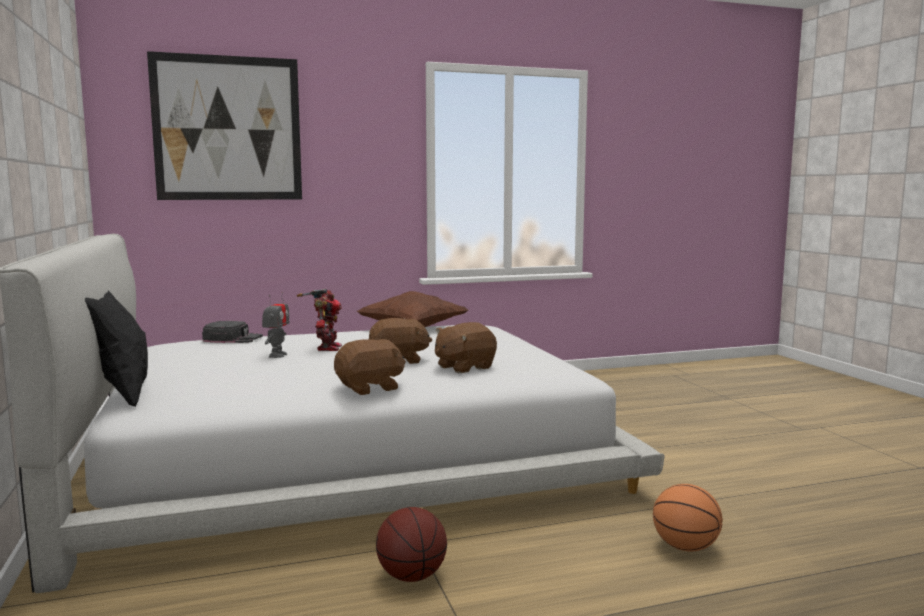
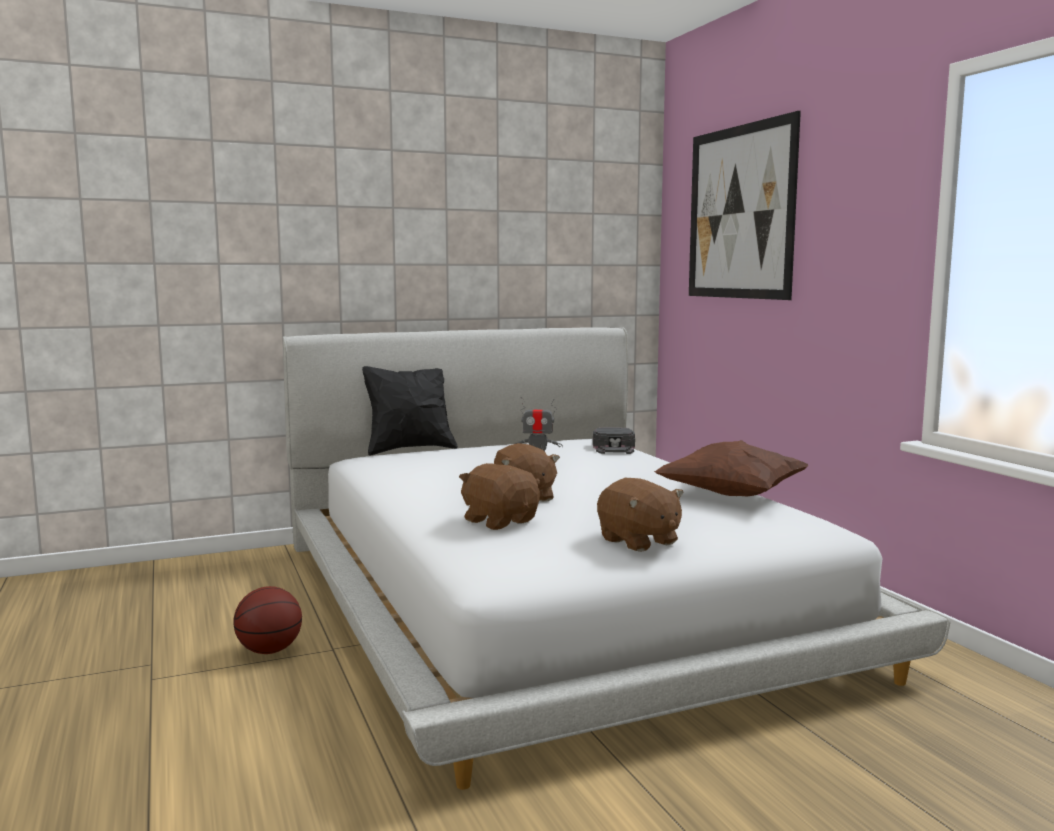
camera: 85 degrees right, 0 degrees up
(327, 348) = (581, 473): toy robot -> none
(370, 388) = (411, 497): brown plush toy -> brown plush toy (638, 541)
(685, 548) = (270, 813): basketball -> none

